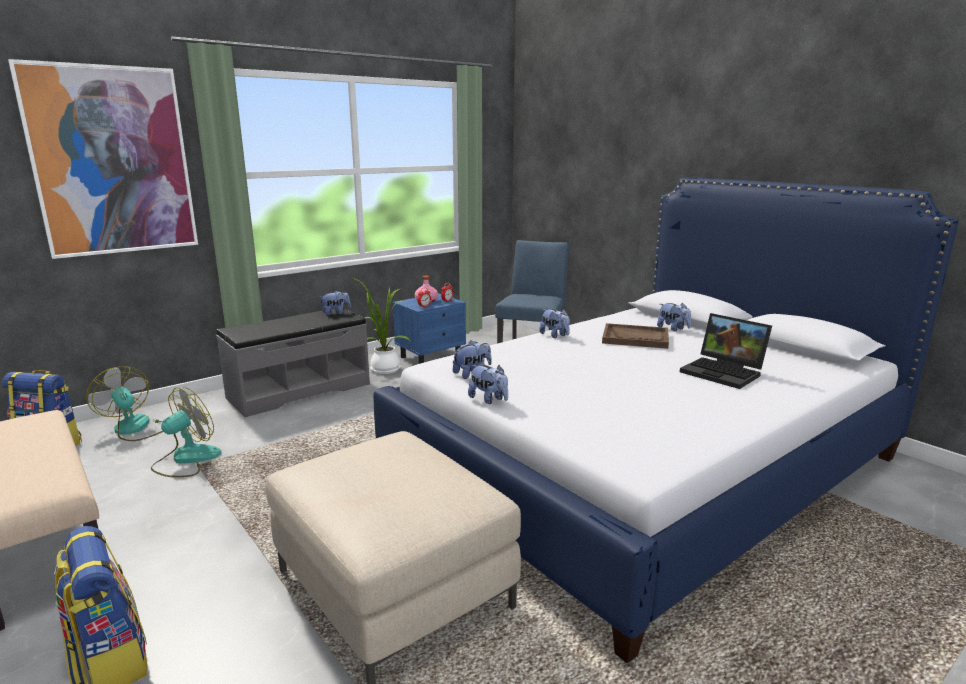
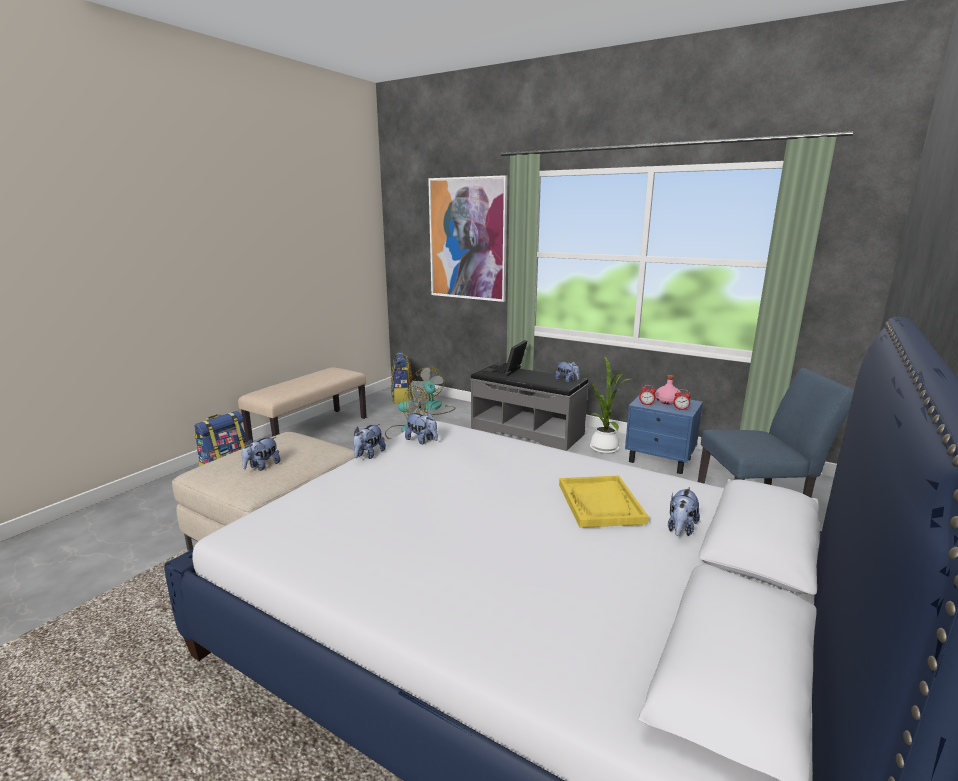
camera: 70 degrees right, 0 degrees up
(136, 429) = (434, 408): fan -> fan turned 45 degrees counterclockwise
(555, 335) = (563, 459): plush toy -> plush toy (262, 466)
(635, 338) = (600, 503): brown tray -> yellow tray
(724, 372) = (516, 575): laptop -> laptop (505, 371)

